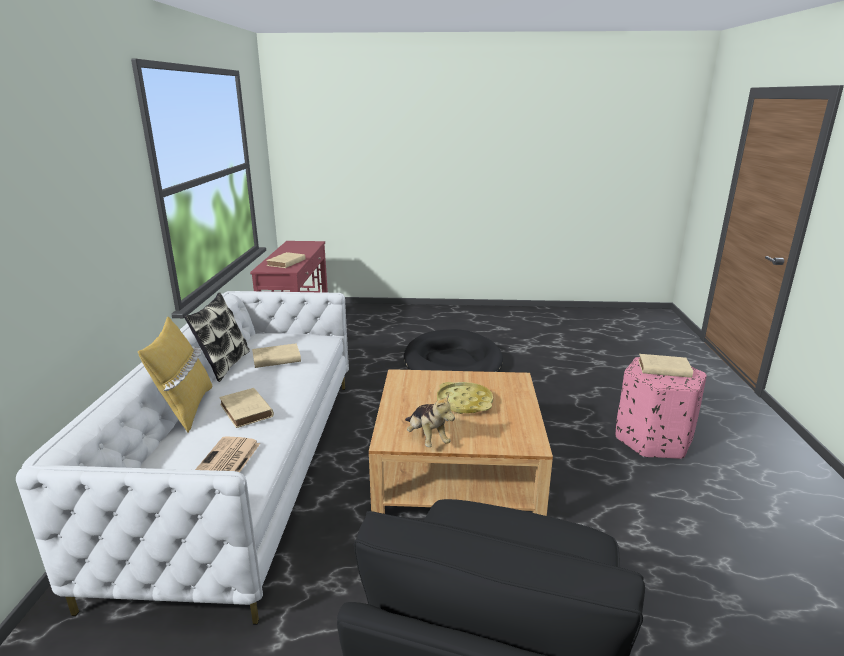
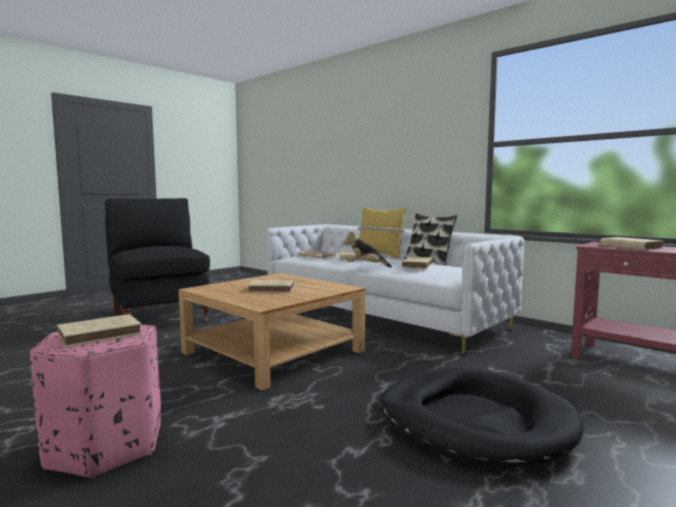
camera: 130 degrees right, 15 degrees down
(427, 438) = (261, 278): plush toy -> plush toy (365, 266)
(464, 402) = (273, 289): yellow tray -> beige book

